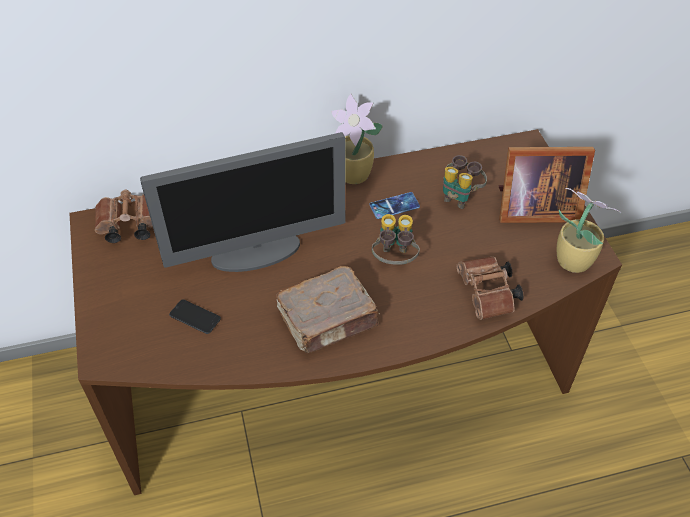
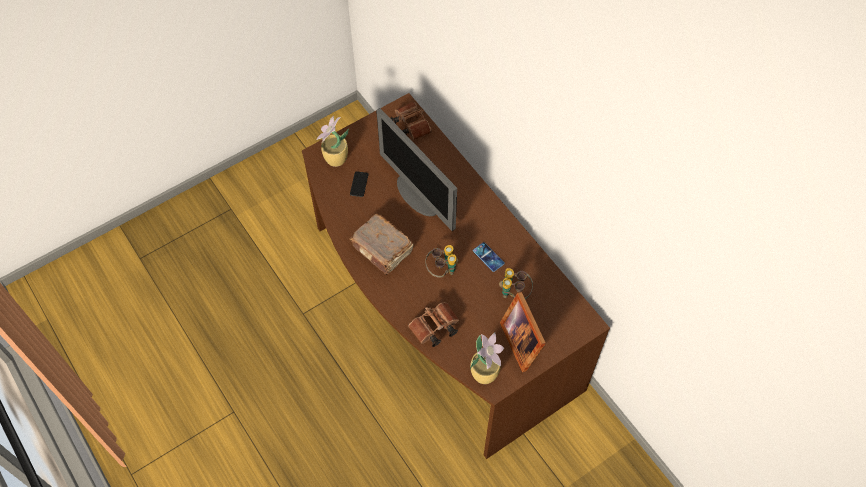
camera: 70 degrees right, 10 degrees up
(354, 176) = (505, 226): potted plant -> potted plant (335, 159)

